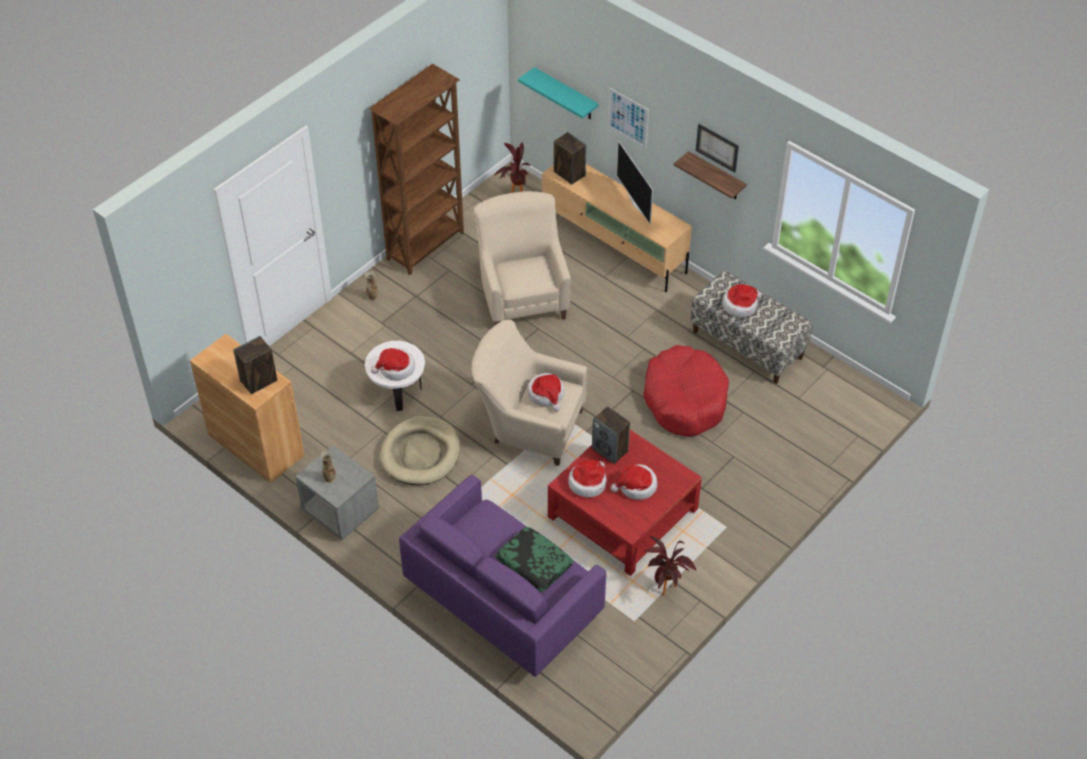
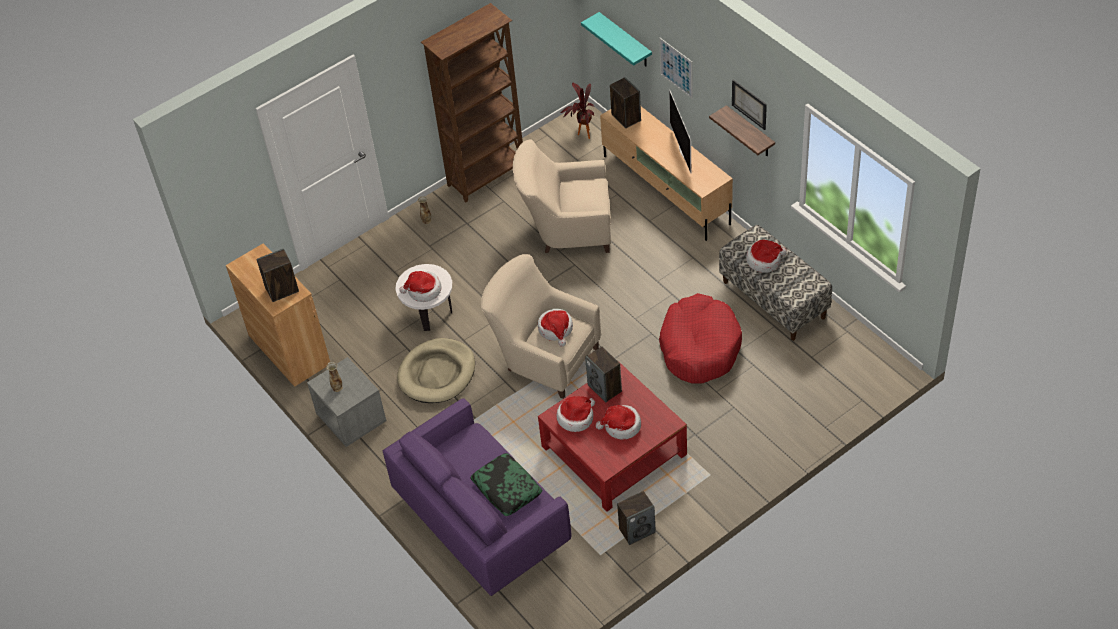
camera: 15 degrees right, 0 degrees up
(522, 294) = (567, 230): beige armchair -> beige armchair turned 90 degrees counterclockwise
(665, 591) = (637, 530): potted plant -> speaker

